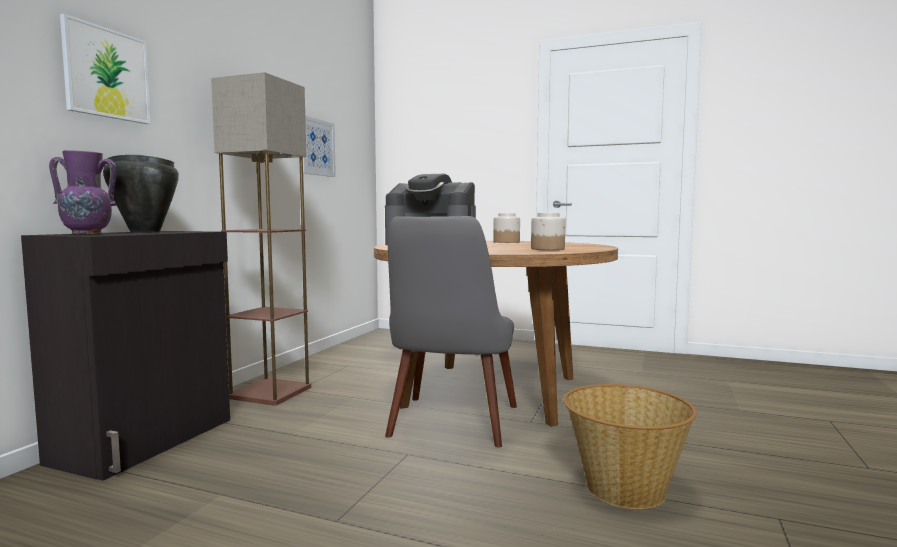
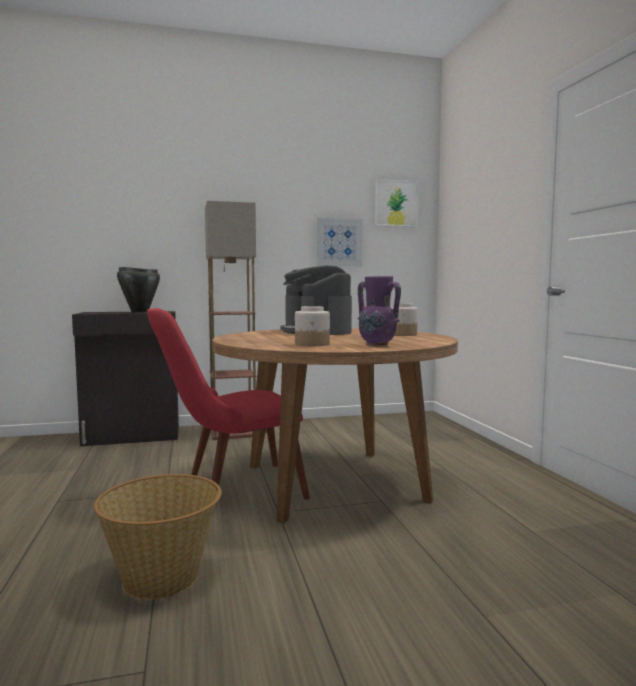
camera: 55 degrees right, 0 degrees up
(88, 234) = (101, 312): purple vase -> purple vase (377, 345)
(106, 73) = (138, 218): picture -> picture (396, 203)
(450, 427) = (229, 490): grey chair -> red chair

